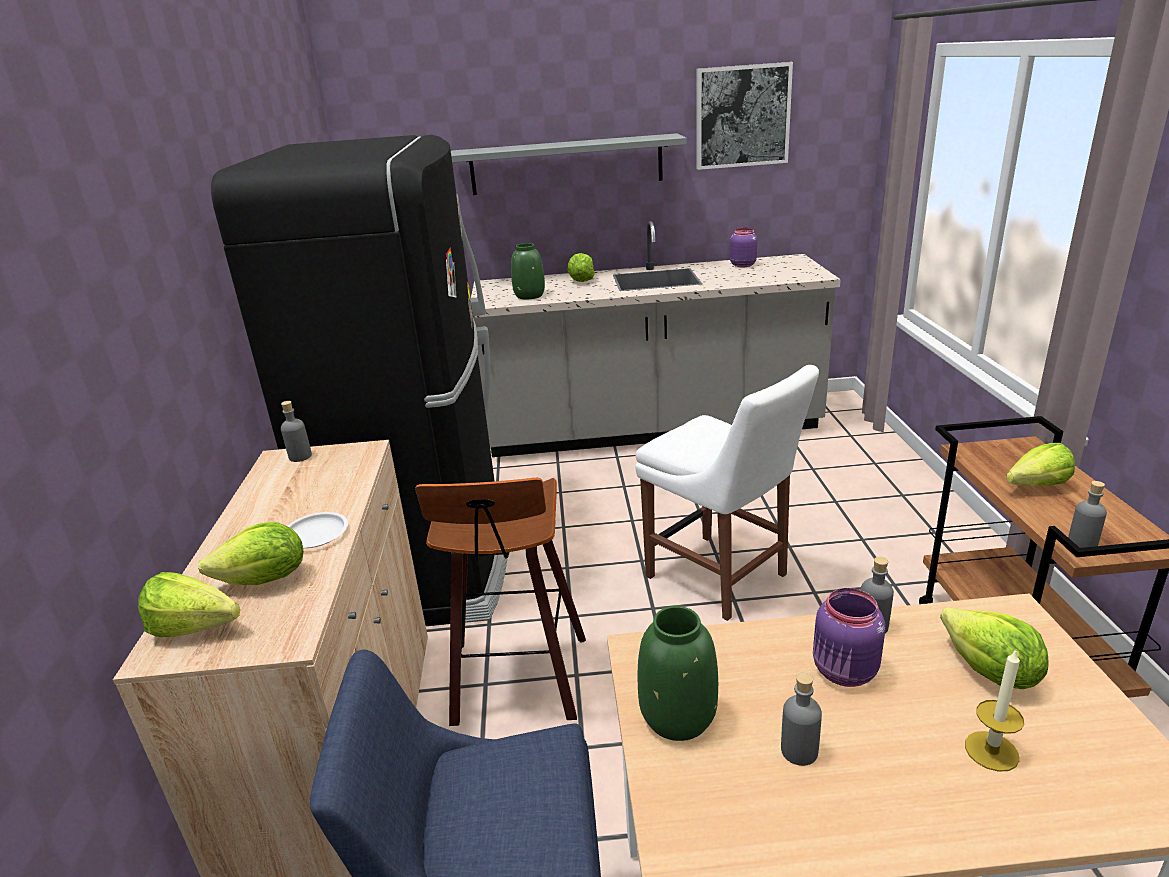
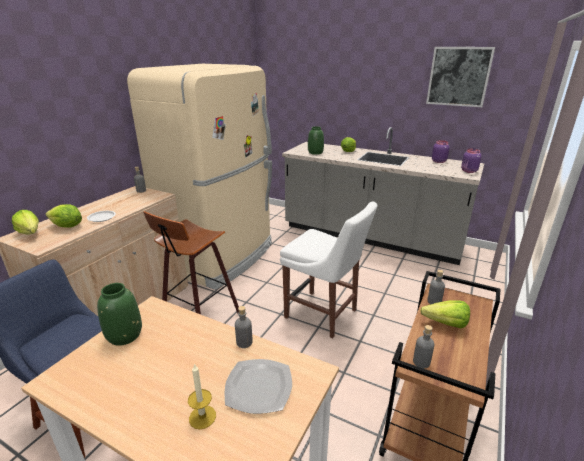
camera: 30 degrees right, 0 degrees up
(428, 558) = (222, 257): black fridge -> beige fridge
(566, 164) = (357, 91): grey shelf -> none
(721, 578) = (324, 315): white chair -> white chair turned 45 degrees counterclockwise
(799, 751) = (139, 371): grey bottle -> grey bottle (434, 301)
(844, 672) = (203, 353): purple jar -> purple jar (468, 171)
(989, 672) = (258, 387): lettuce -> plate

